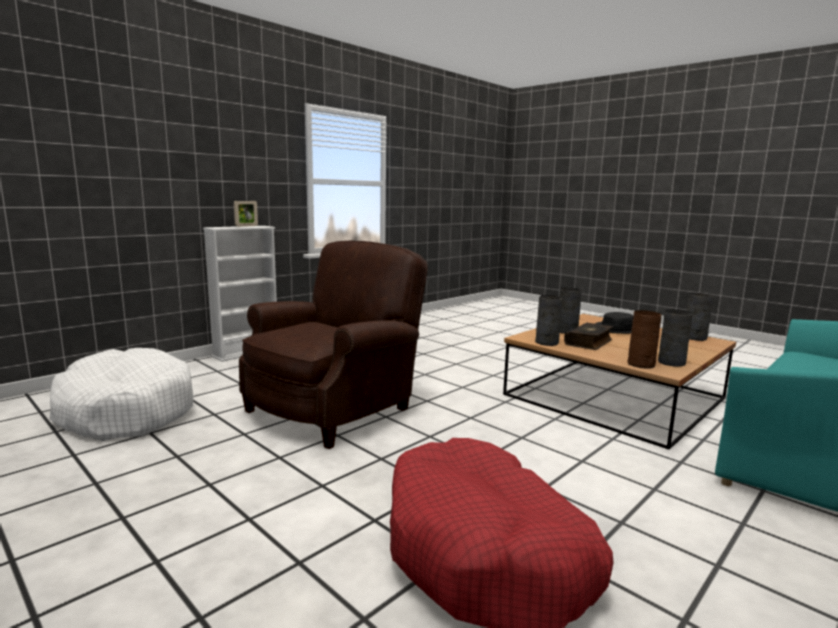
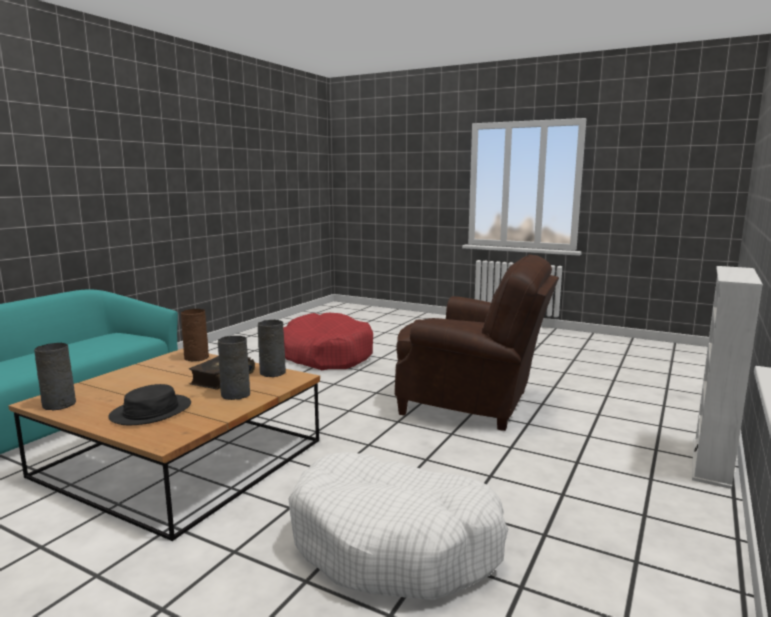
camera: 165 degrees right, 0 degrees up
(126, 411) = (618, 381): white dog bed -> white dog bed (395, 543)
(246, 226) = (745, 275): picture frame -> none
(335, 408) = (472, 403): brown armchair -> brown armchair turned 90 degrees counterclockwise
(670, 362) = (163, 362): grey vase -> none

